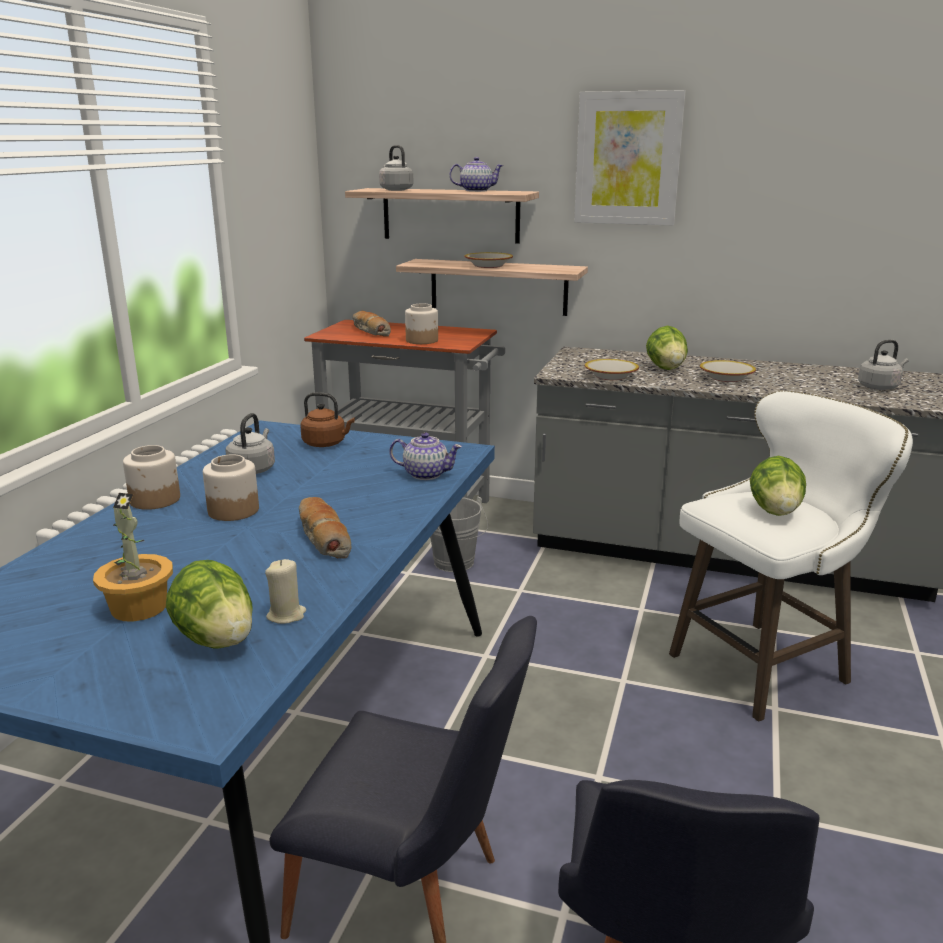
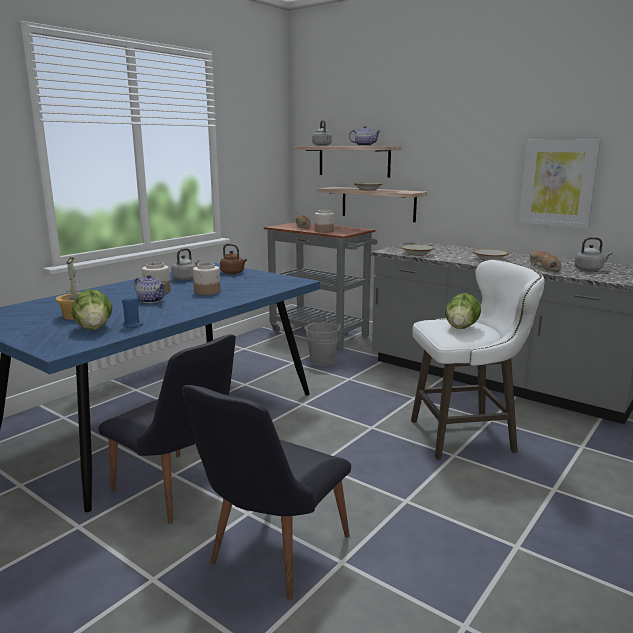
camera: 20 degrees right, 5 degrees down
(156, 500) = (128, 284): jar -> jar (207, 292)
(286, 615) = (132, 325): beige candle -> blue candle
(322, 537) = (184, 304): bread -> bread (542, 267)
(425, 474) = (266, 288): teapot -> teapot (151, 300)
(628, 159) = (450, 125): picture -> picture (558, 183)
(666, 368) = (458, 253): lettuce -> none

